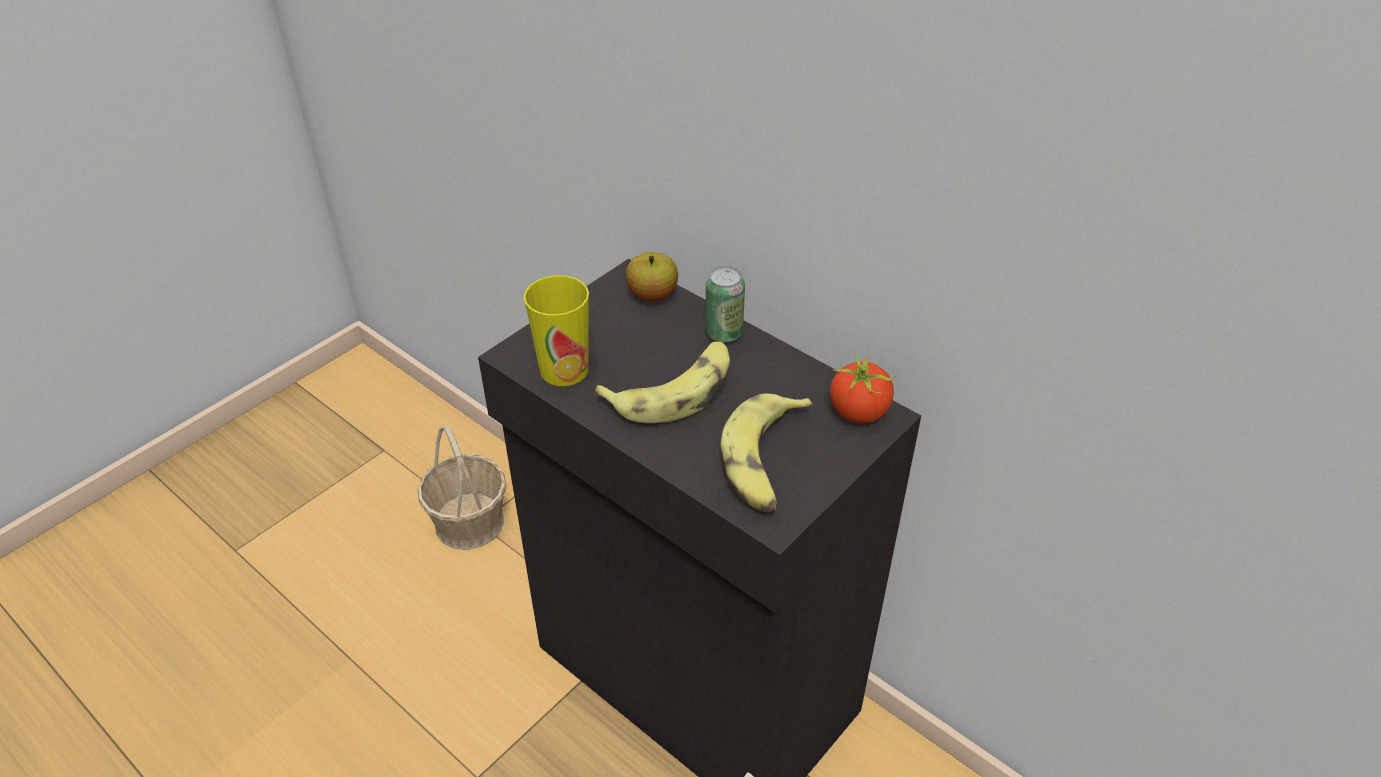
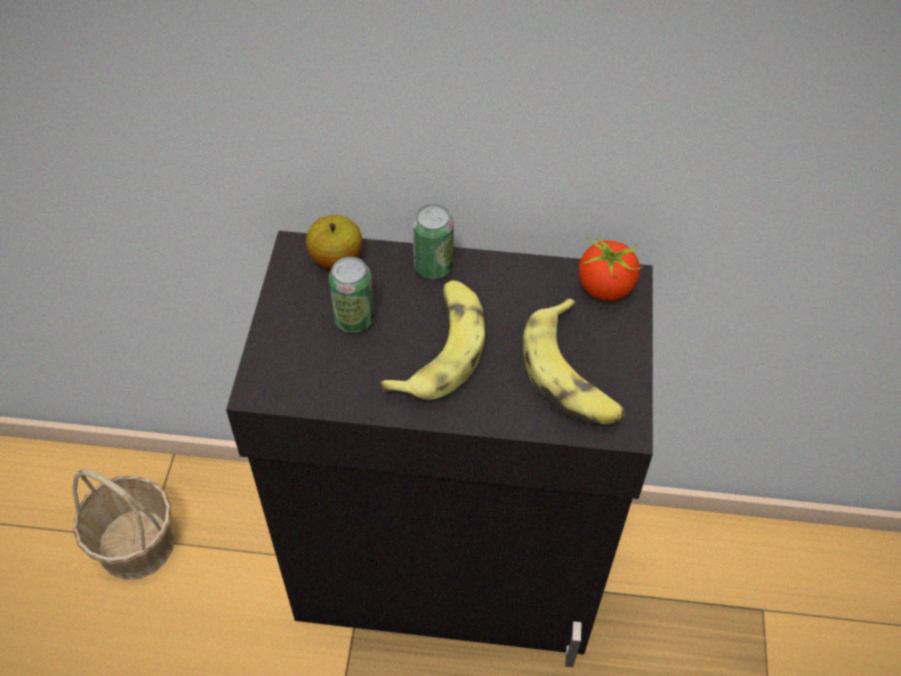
camera: 35 degrees left, 10 degrees up
(564, 369) = (323, 379): cup -> none
(626, 341) = (354, 319): none -> can

